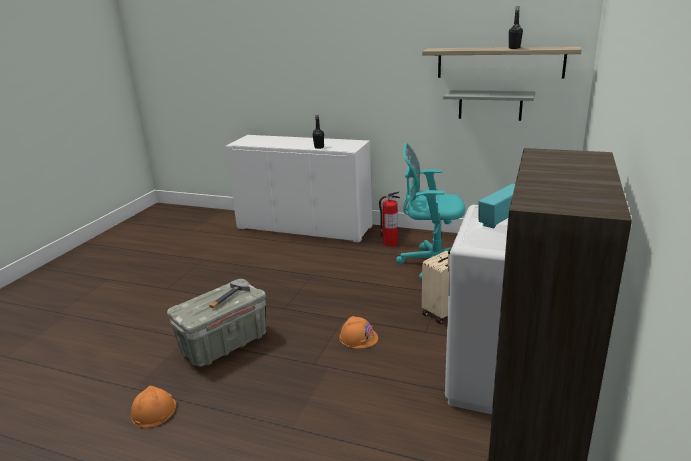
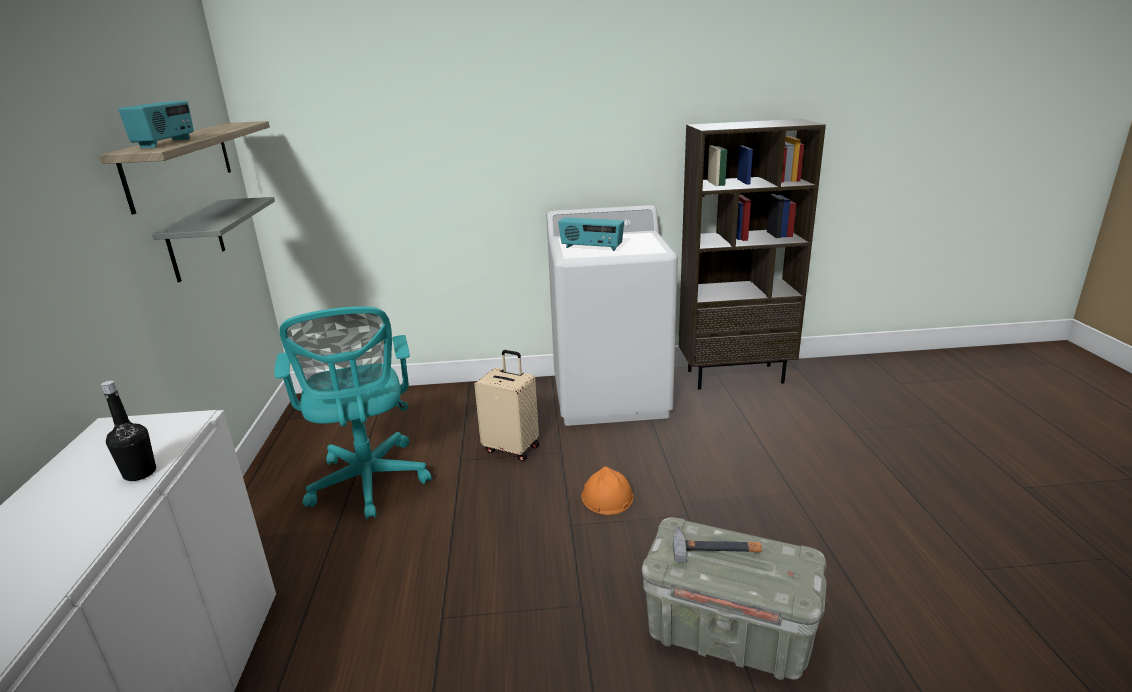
camera: 115 degrees left, 0 degrees up
(153, 411) = (915, 627): orange hard hat -> none
(390, 243) = (280, 551): fire extinguisher -> none
(457, 49) = (166, 143): none -> radio
(514, 48) = (211, 131): black bottle -> none

